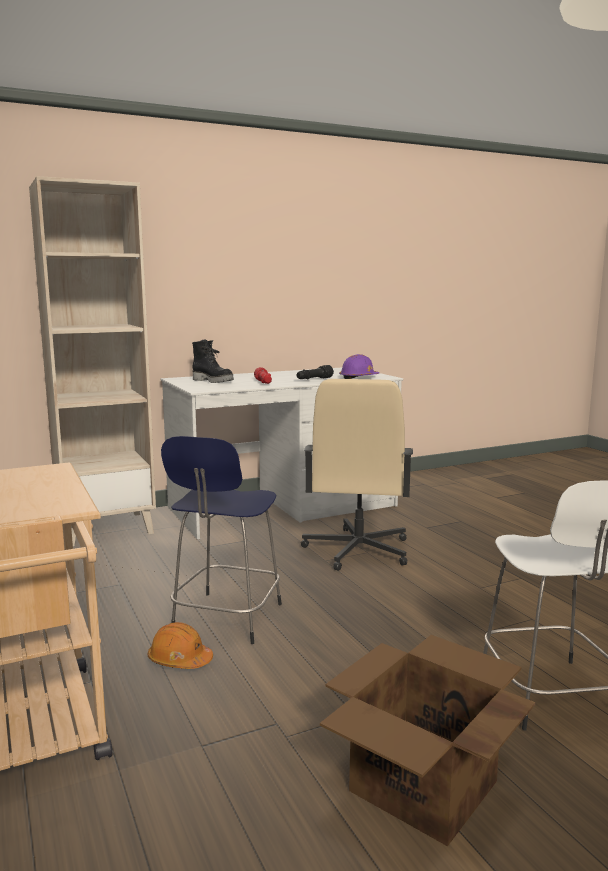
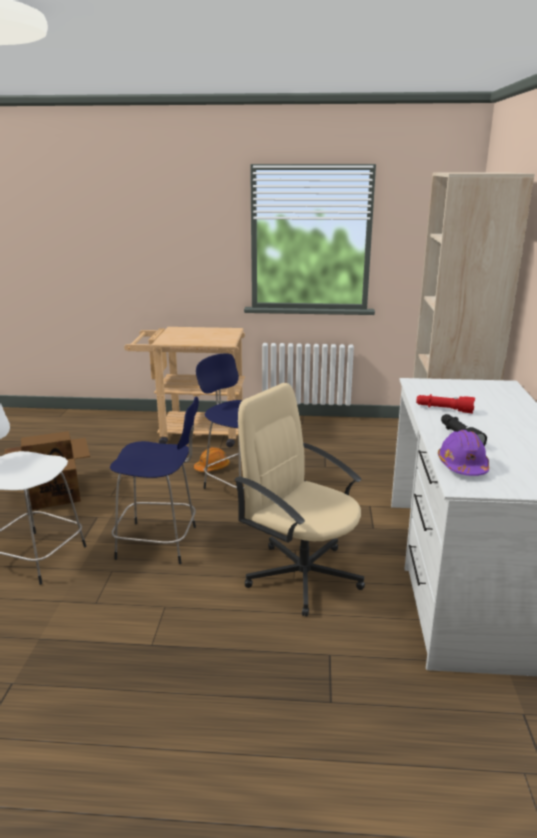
camera: 120 degrees right, 10 degrees up
(213, 381) = (474, 394): black boot -> none
(405, 625) = (160, 543): none -> blue stool

